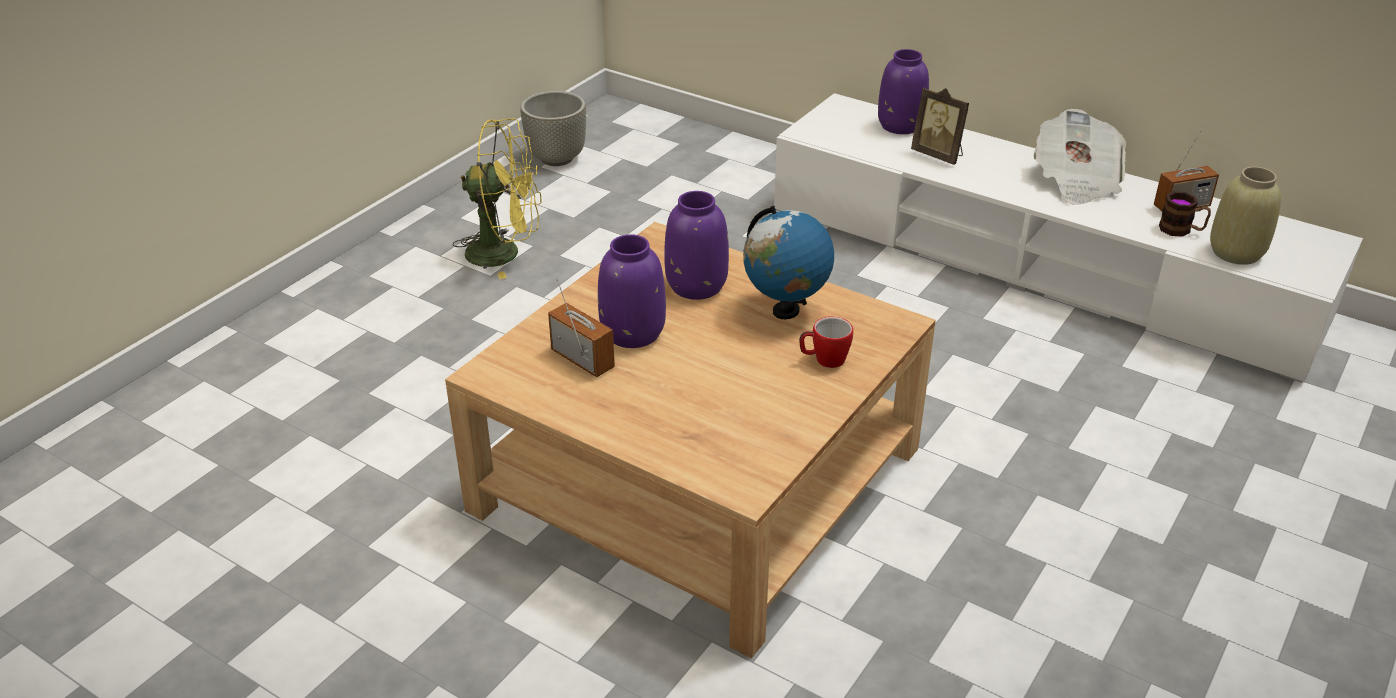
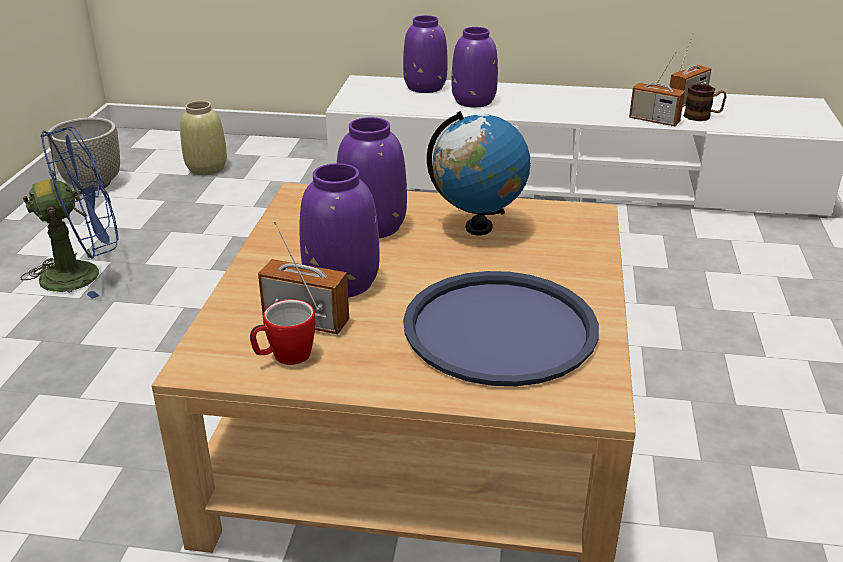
camera: 25 degrees left, 5 degrees down
(505, 253) = (84, 274): yellow fan -> blue fan
(724, 409) = (499, 329): none -> blue tray
(824, 360) = (554, 260): mug -> mug (285, 357)
(939, 155) = (474, 101): picture frame -> purple vase
(1076, 181) = (595, 100): newspaper -> none
(1118, 223) = (654, 120): none -> radio
(1236, 253) = (755, 123): beige vase -> beige vase (207, 168)

